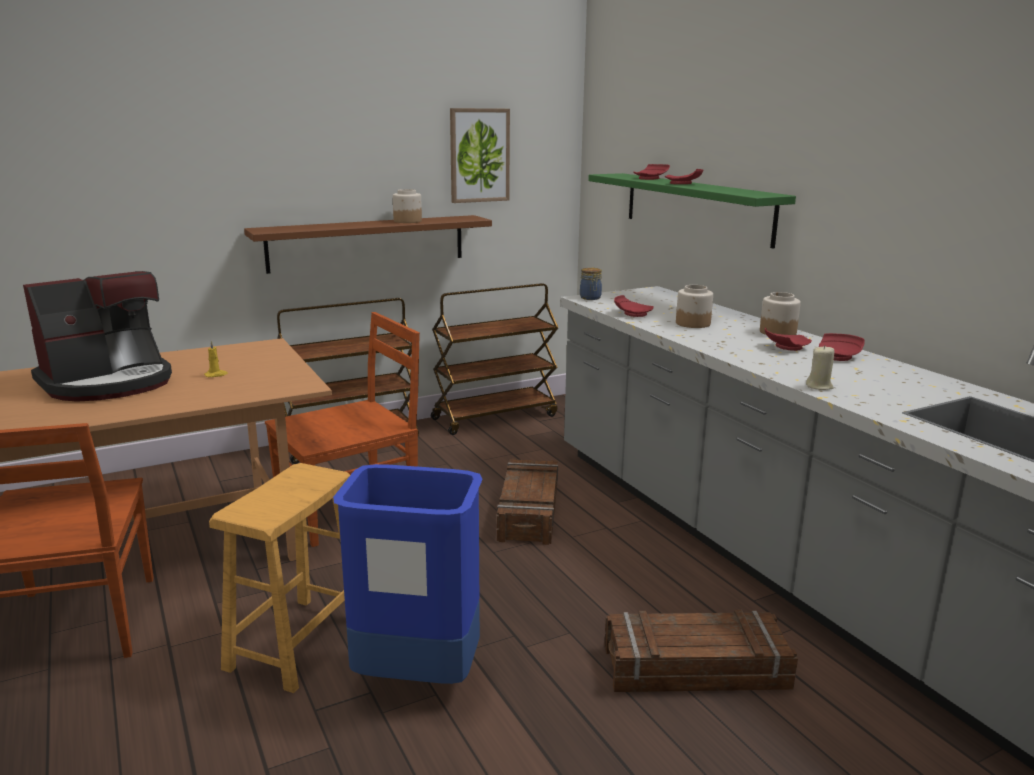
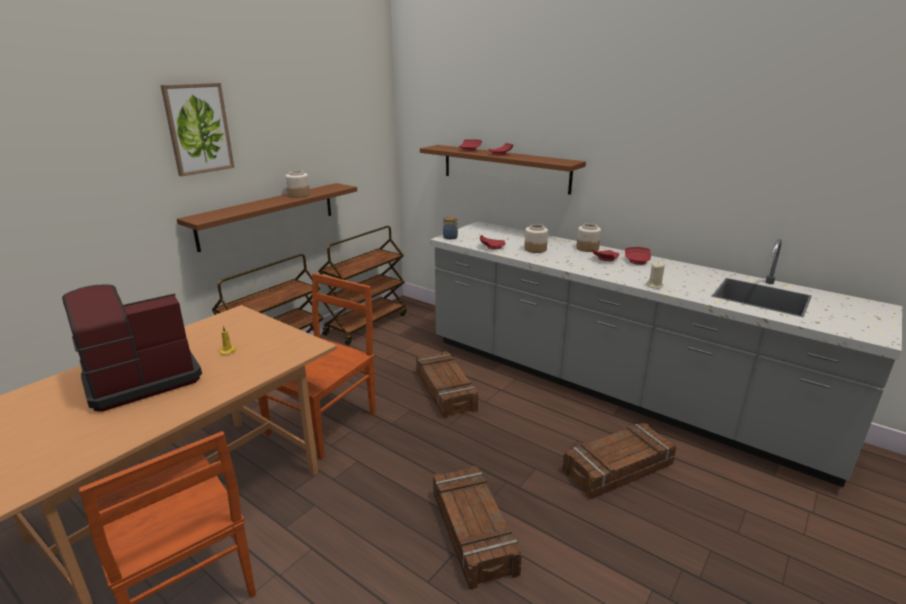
camera: 25 degrees left, 5 degrees up
(108, 383) = (141, 379): coffee machine -> coffee machine turned 150 degrees counterclockwise
(298, 642) = (374, 536): brown stool -> none
(416, 677) = (472, 532): blue trash can -> crate
(479, 155) = (336, 138): picture -> picture (198, 128)
(696, 207) = (504, 168): green shelf -> brown shelf

